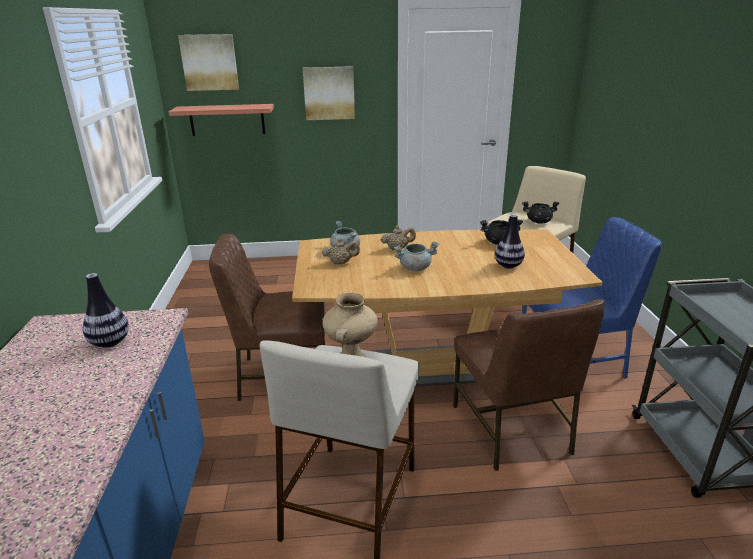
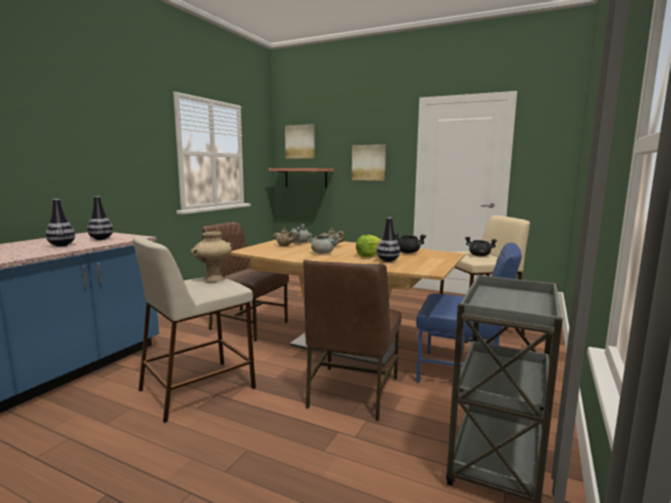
camera: 30 degrees right, 15 degrees down
(84, 386) = (61, 245): none -> vase
(474, 260) = (369, 256): none -> lettuce

